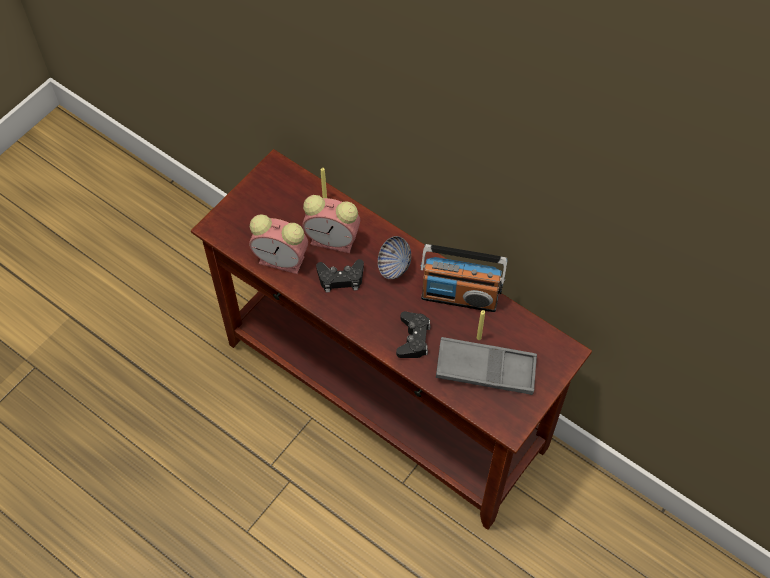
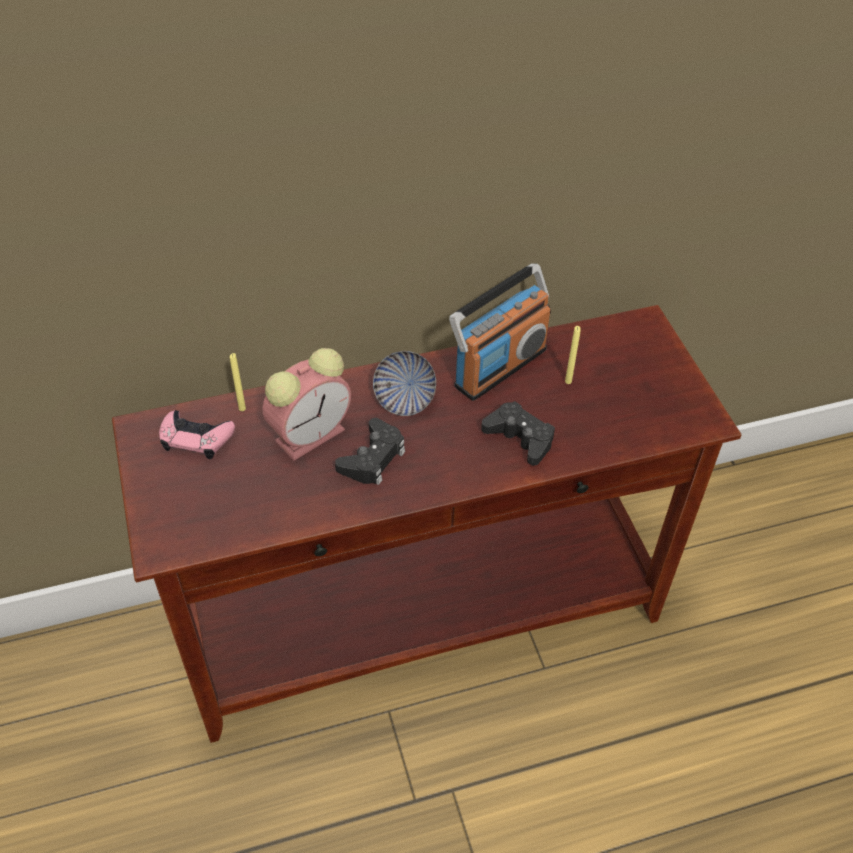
camera: 55 degrees left, 10 degrees down
(283, 260) = (289, 500): alarm clock -> none
(289, 193) = (196, 438): none -> pink game controller
(485, 369) = (614, 399): grey tray -> none

